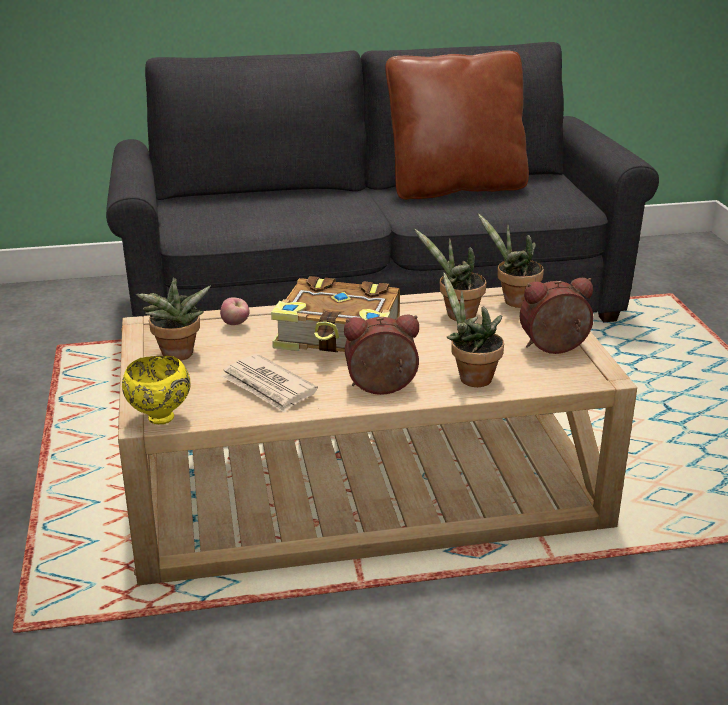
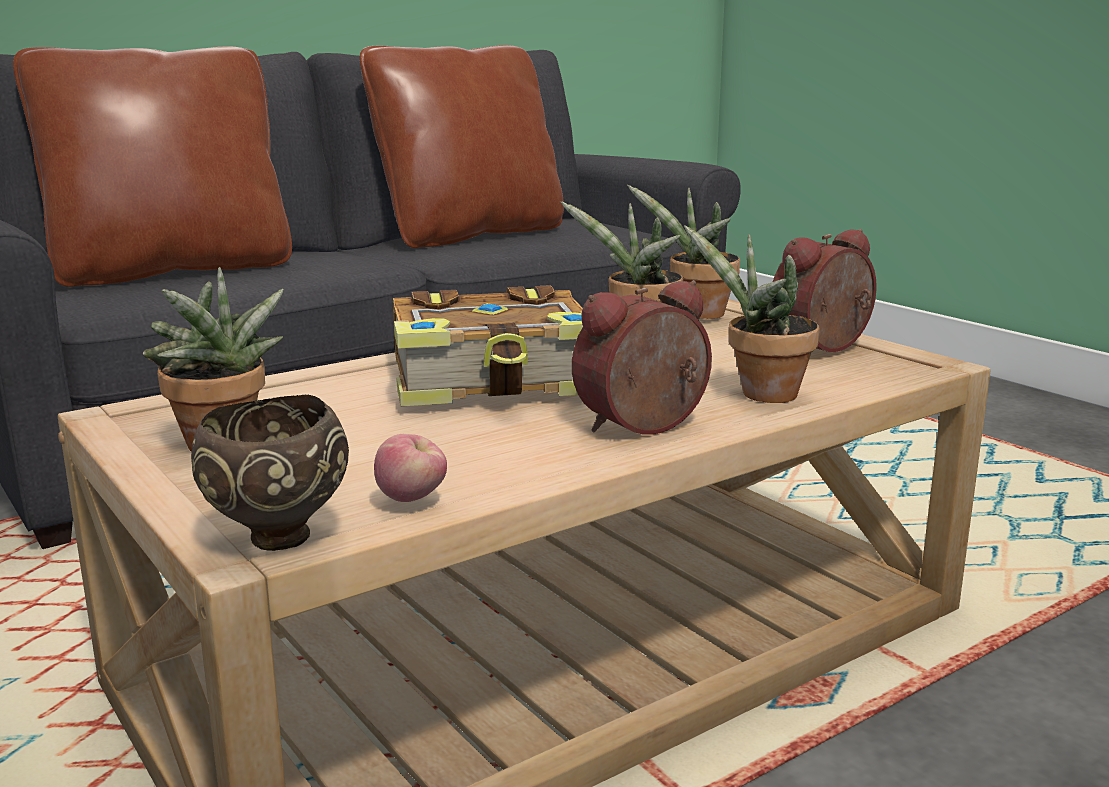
camera: 25 degrees left, 10 degrees down
(159, 418) = (276, 540): yellow bowl -> brown bowl
(235, 324) = (295, 390): apple -> apple (412, 499)
(246, 201) = (172, 270): none -> brown pillow
(268, 387) = (450, 456): newspaper -> none

